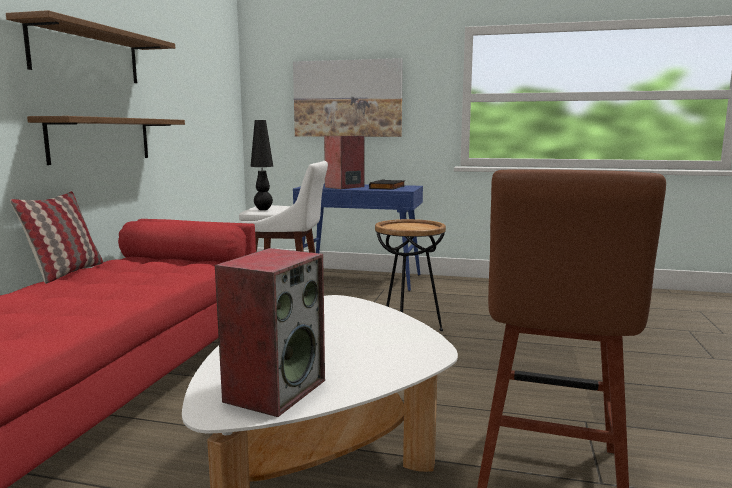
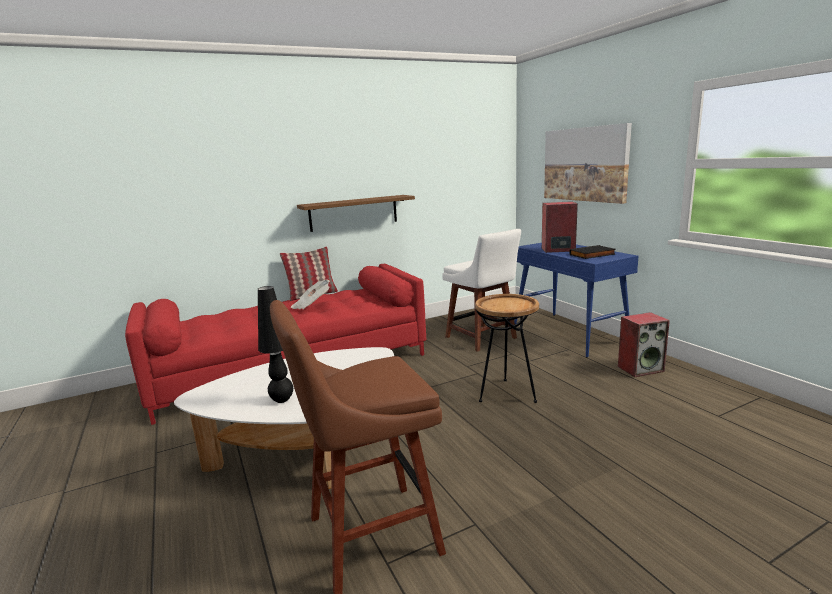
camera: 50 degrees right, 5 degrees up
(86, 54) = (343, 160): shelf -> none
(111, 279) = (311, 305): none -> newspaper
(263, 209) = (463, 265): black table lamp -> black table lamp (282, 400)
(275, 390) = (226, 396): speaker -> speaker (640, 369)

